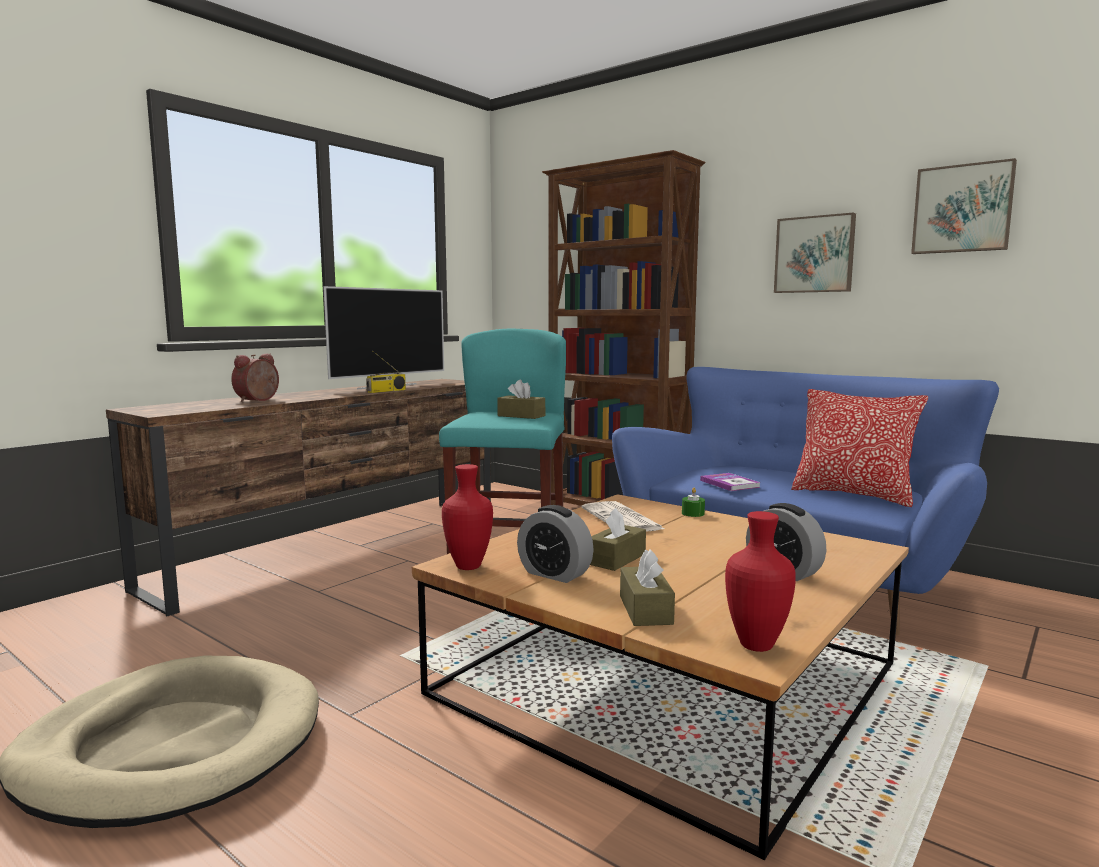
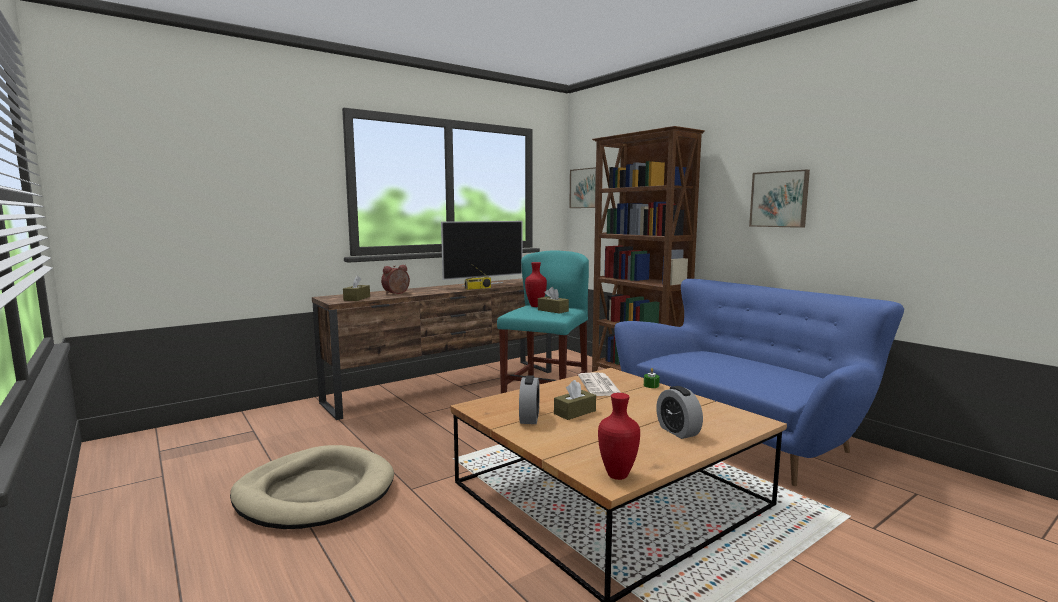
camera: 15 degrees right, 0 degrees up
(467, 566) = (481, 408): red vase -> red vase (535, 306)
(554, 574) = (529, 418): alarm clock -> alarm clock turned 135 degrees counterclockwise
(645, 610) = (567, 446): brown tissue box -> brown tissue box (357, 298)
(729, 484) = (690, 366): book -> none
(853, 495) = (776, 381): pillow -> none
(962, 209) = (888, 168): picture -> picture (585, 188)

